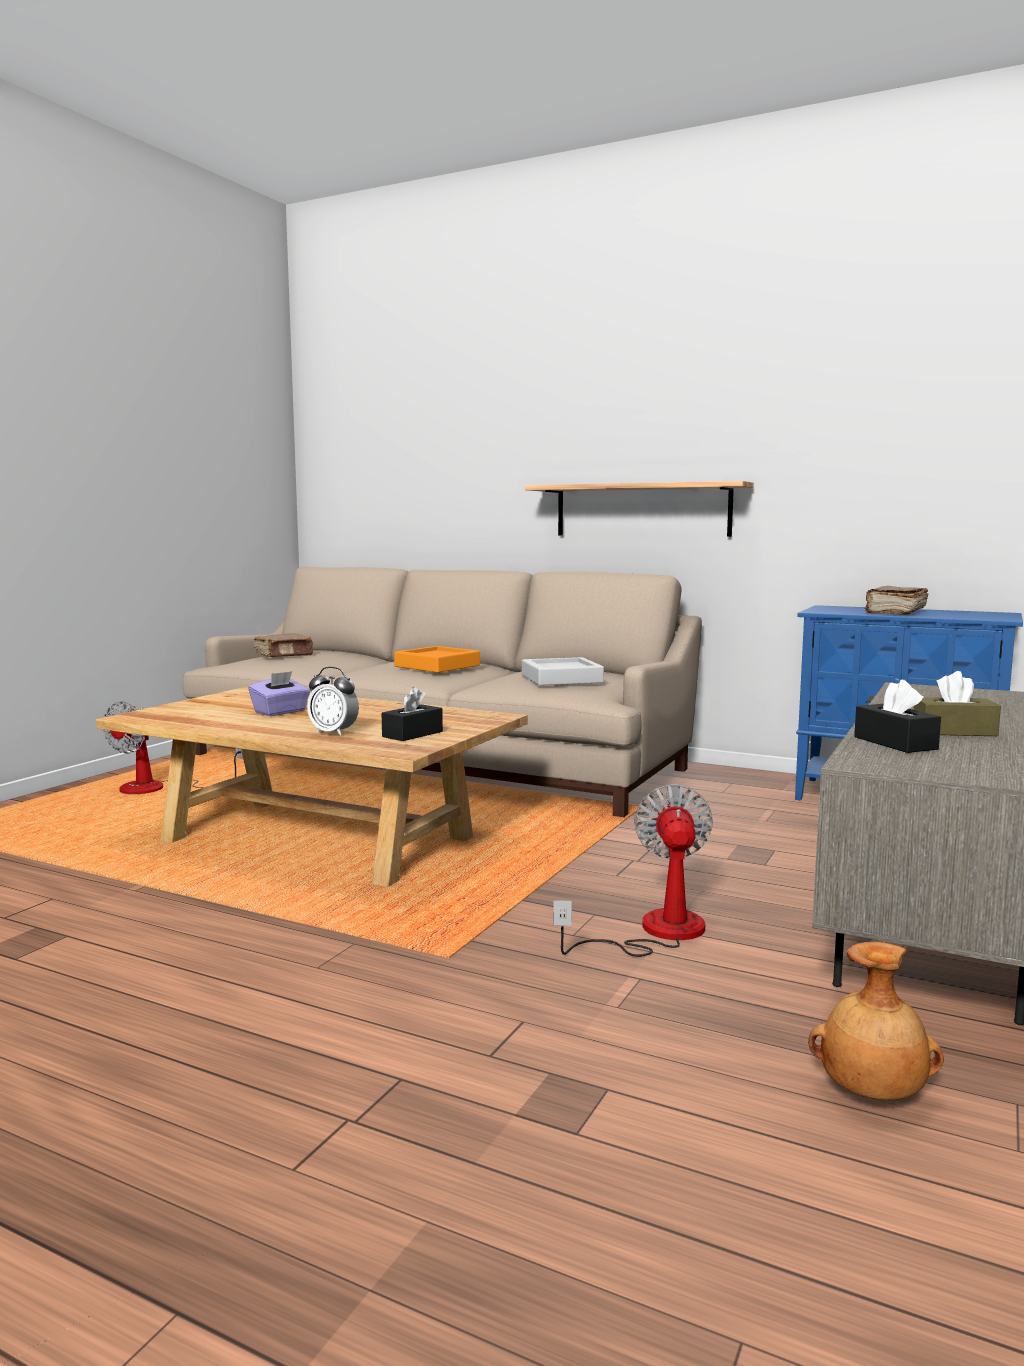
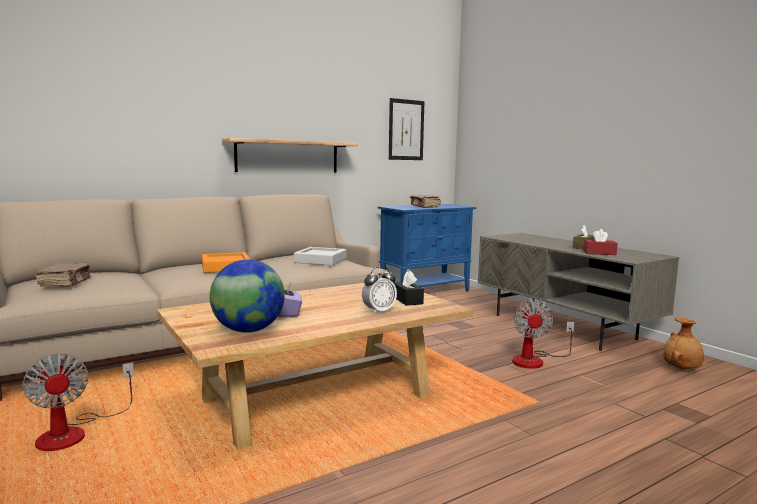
camera: 60 degrees left, 0 degrees up
(197, 714) = (248, 330): none -> globe
(655, 932) = (535, 360): fan -> fan turned 120 degrees counterclockwise
(895, 743) = (599, 253): black tissue box -> red tissue box
(906, 445) = (406, 130): none -> picture

